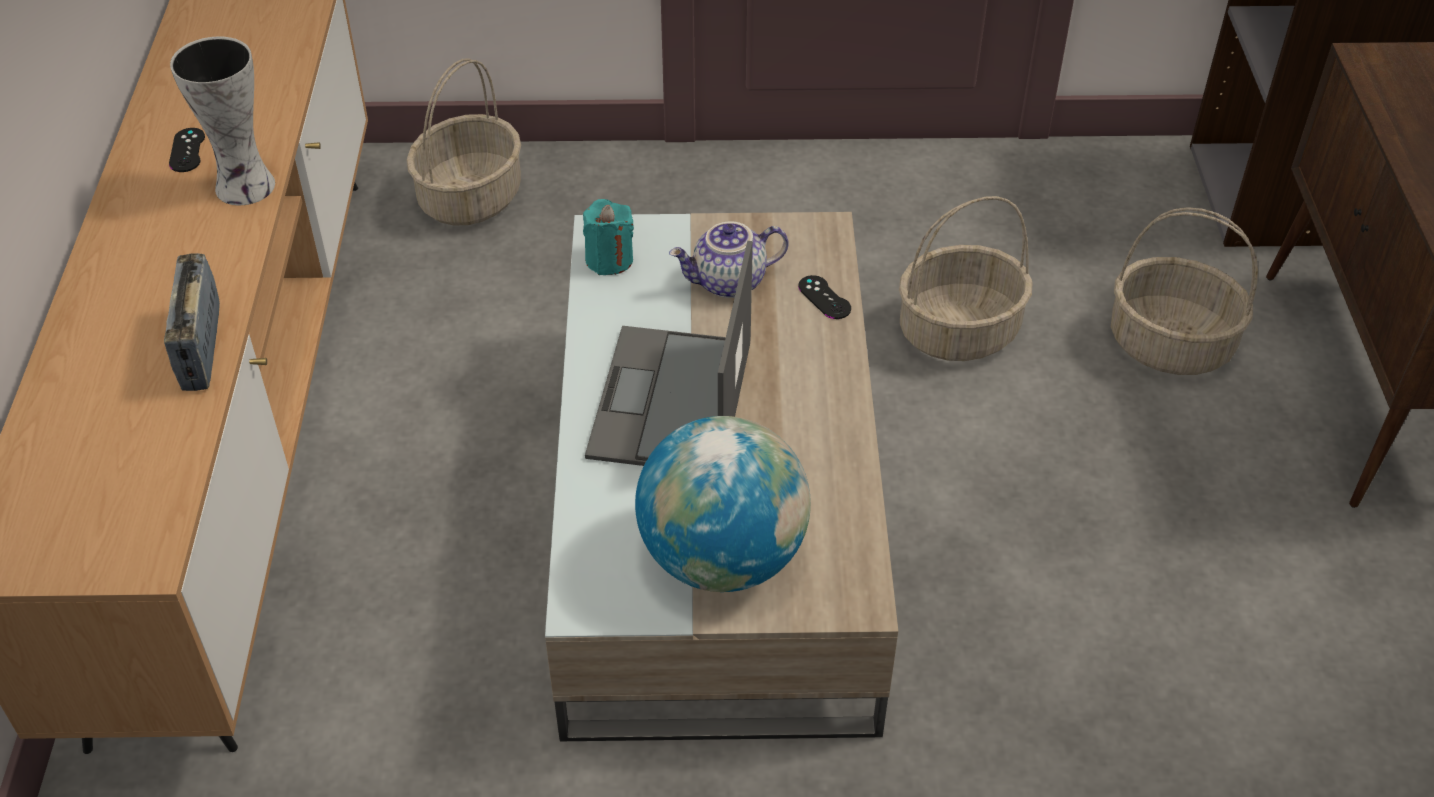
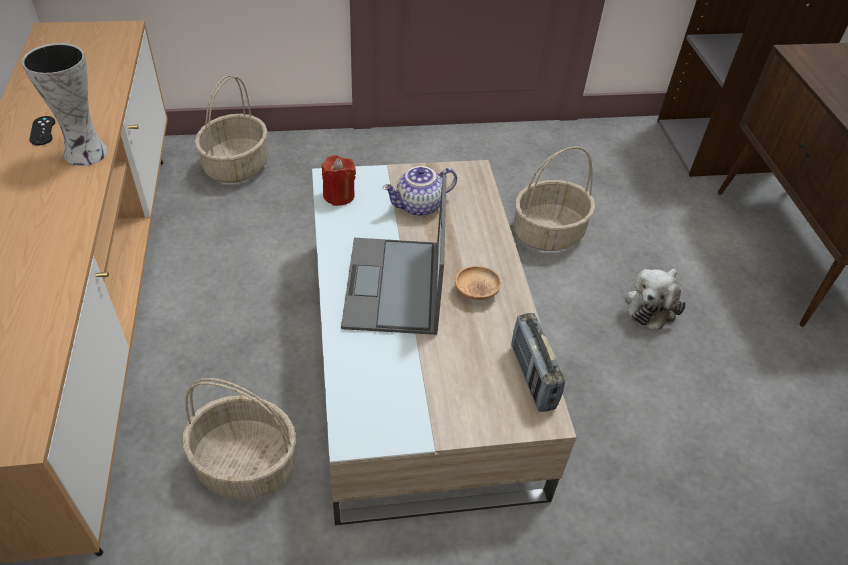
camera: 10 degrees left, 0 degrees up
(201, 348) = (57, 267): radio -> radio (532, 377)
(609, 259) = (339, 195): turquoise candle -> red candle
(722, 557) = (447, 393): globe -> none
(792, 417) = (476, 292): none -> brown bowl
(824, 297) = (482, 213): black game controller -> none
(1107, 458) = (652, 305): none -> plush toy
(1171, 344) = (673, 234): basket -> basket (247, 464)

